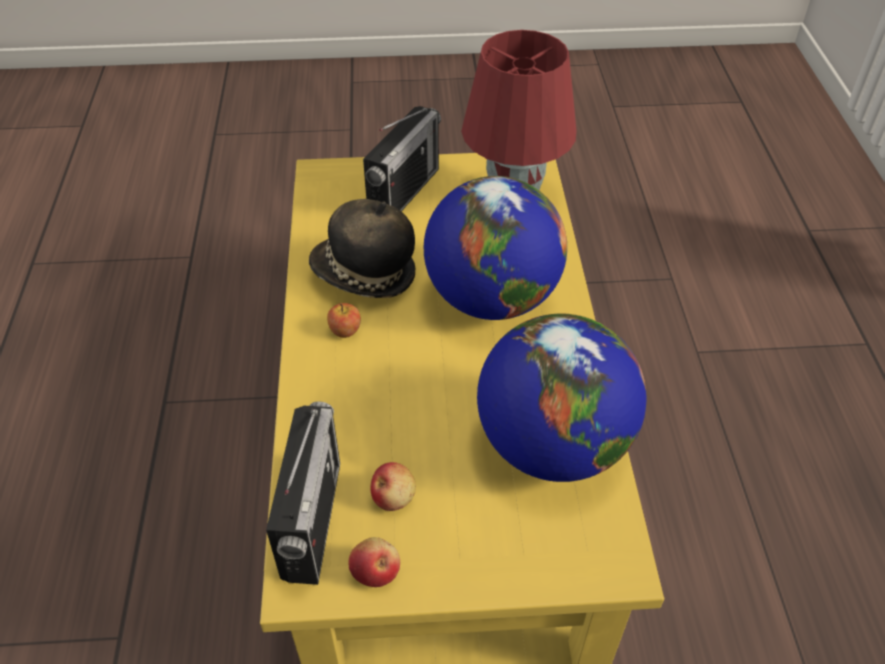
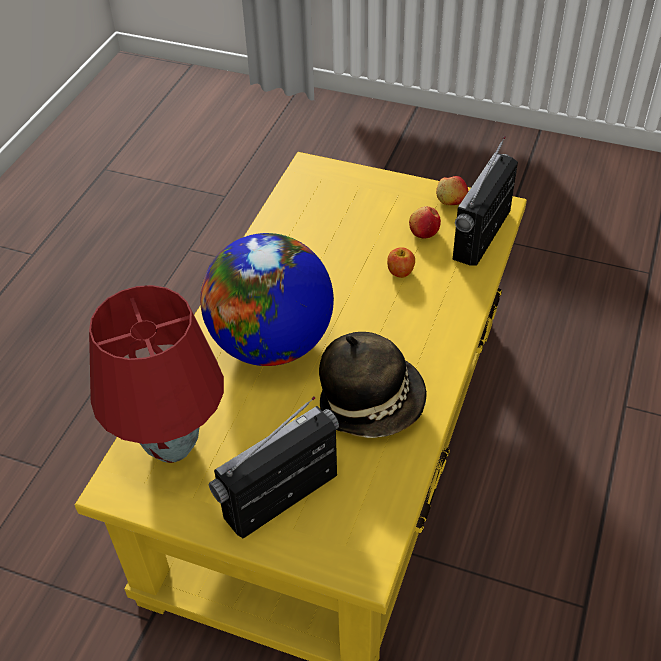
camera: 155 degrees left, 0 degrees up
(345, 331) = (411, 354): apple -> apple (400, 272)
(553, 445) = (302, 230): globe -> none

